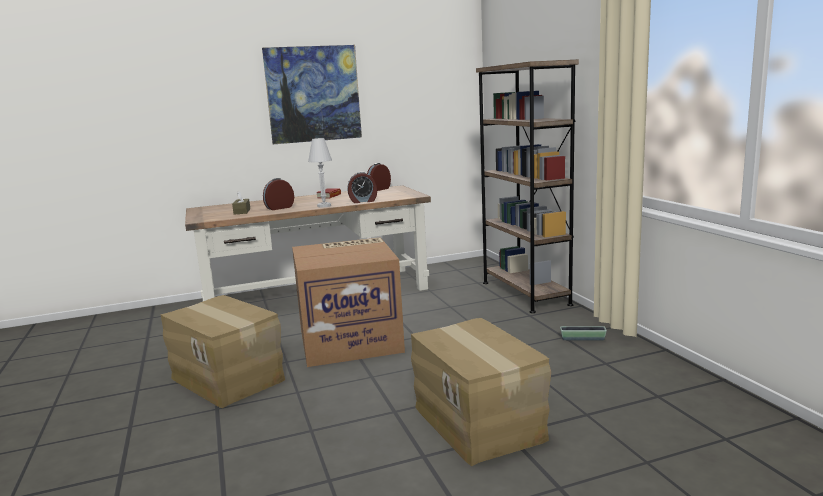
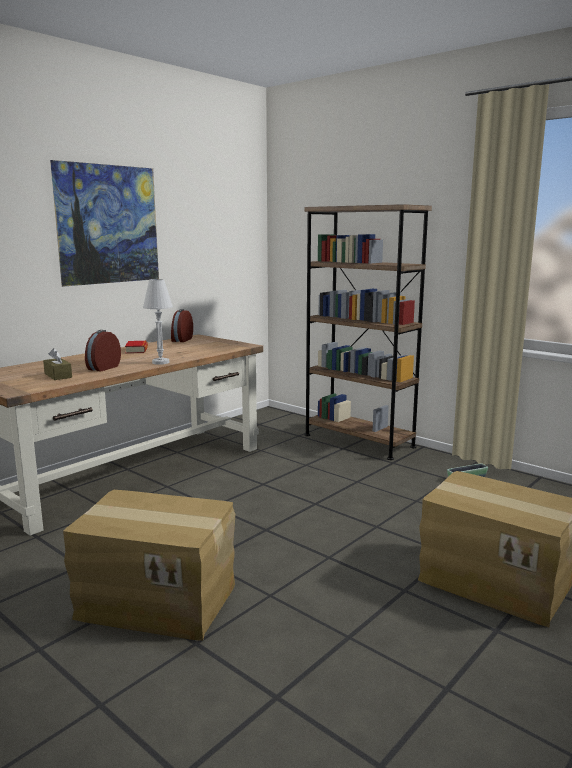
camera: 30 degrees left, 0 degrees up
(351, 340) = (249, 519): cardboard box -> none
(363, 201) = (197, 354): alarm clock -> none

